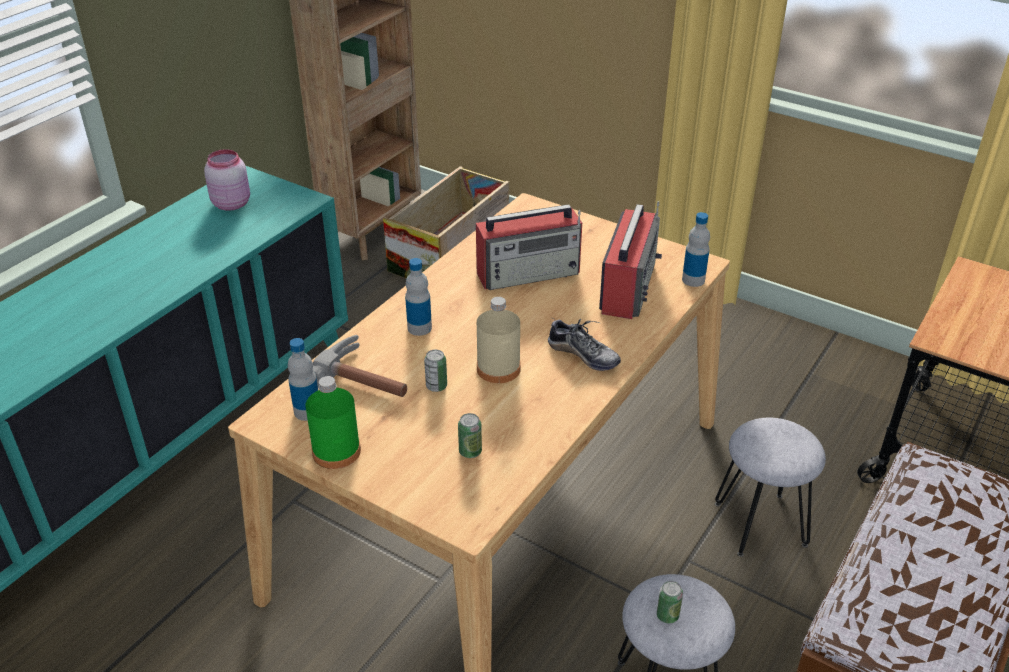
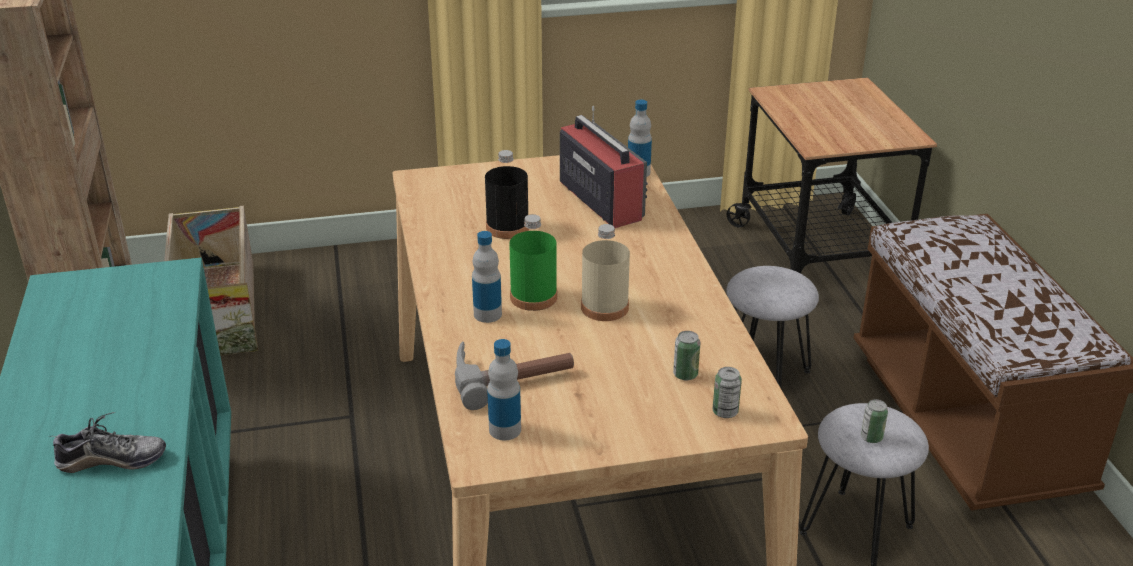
camera: 45 degrees left, 5 degrees down
(231, 203) = (88, 314): pink jar -> none
(336, 451) = (584, 441): green bottle -> green bottle (533, 297)
(436, 386) = (579, 347): can -> can (725, 412)
(530, 273) = (507, 227): radio -> black bottle
(583, 355) = (650, 263): shoe -> shoe (112, 460)

